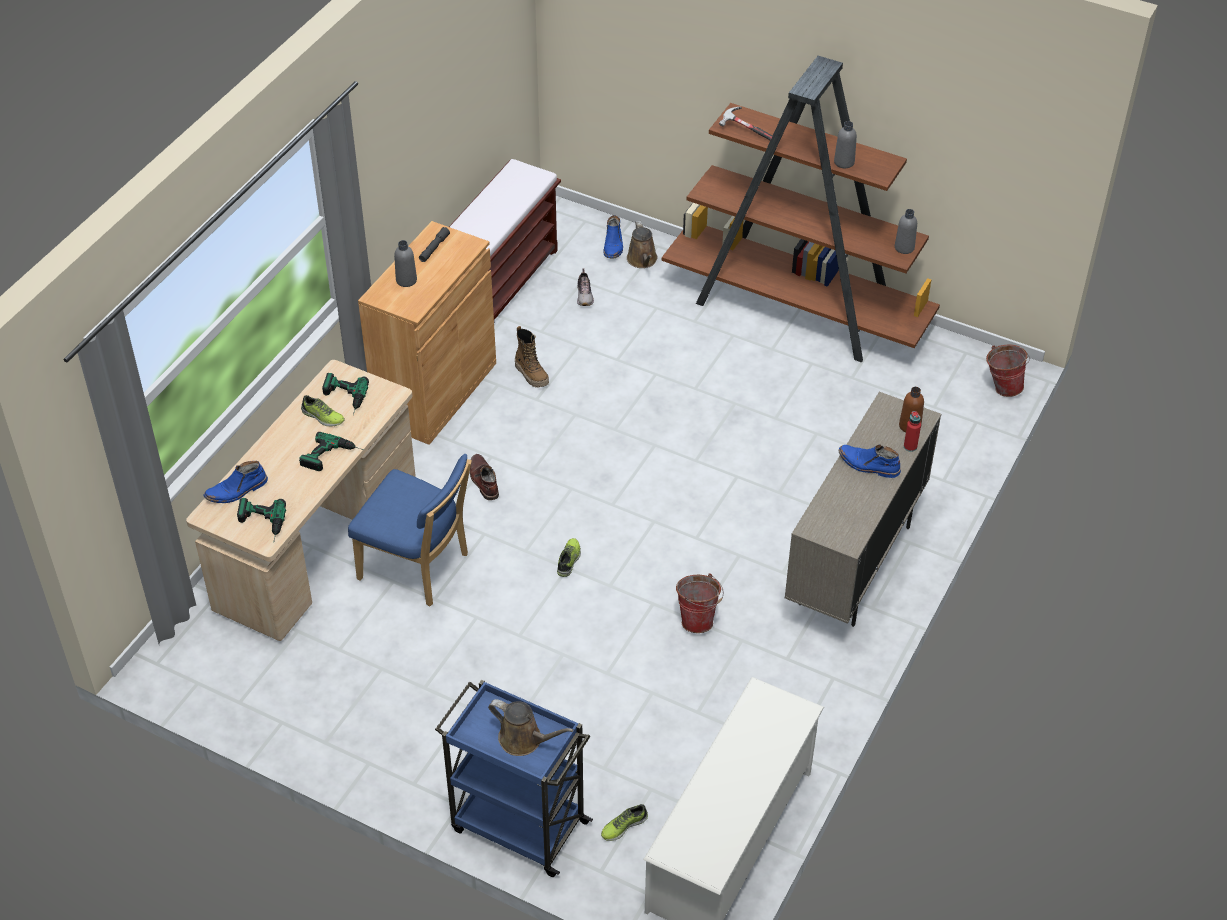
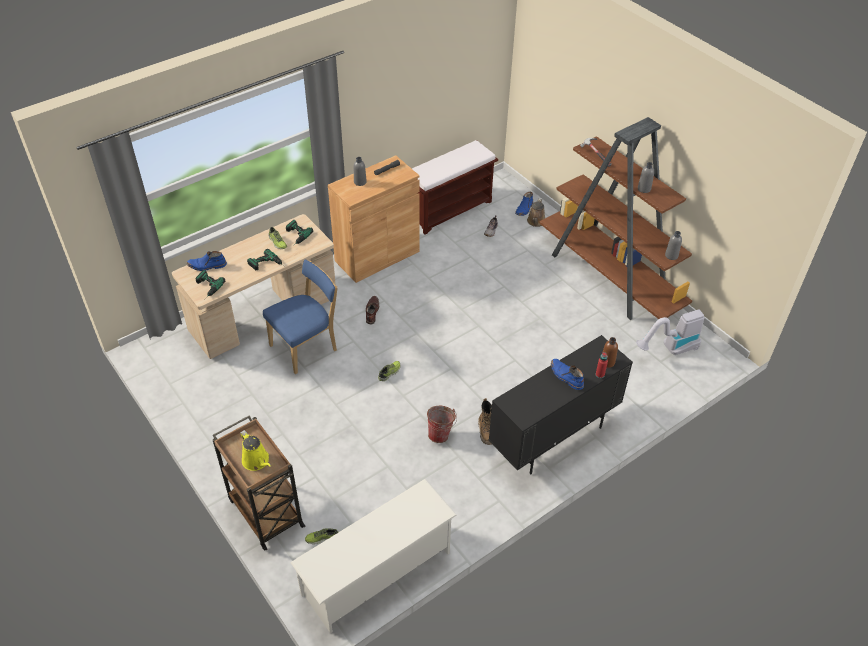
camera: 25 degrees right, 0 degrees up
(418, 568) = (306, 347): blue chair -> blue chair turned 90 degrees counterclockwise
(517, 825) = (265, 511): blue cart -> brown cart
(524, 740) = (257, 461): brown watering can -> yellow watering can
(531, 374) = (434, 264): boot -> boot (486, 432)
(854, 566) = (553, 438): beige cabinet -> black cabinet
(937, 385) = (670, 349): none -> vacuum cleaner
(1002, 386) = (711, 364): bucket -> none

